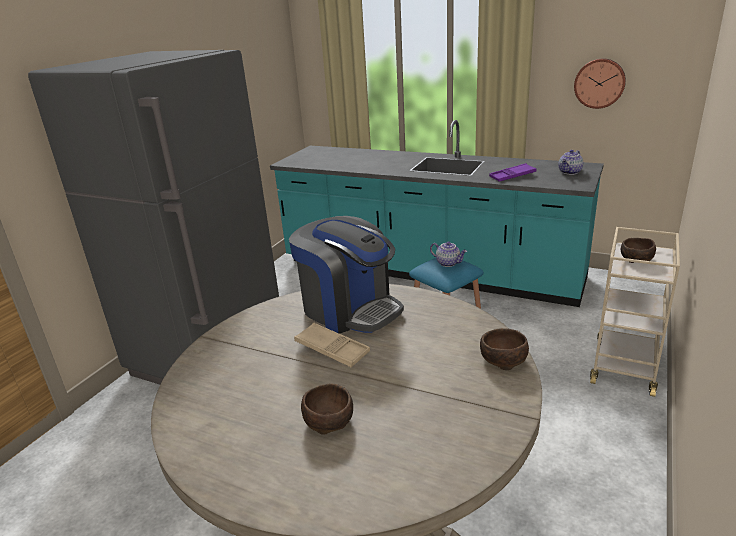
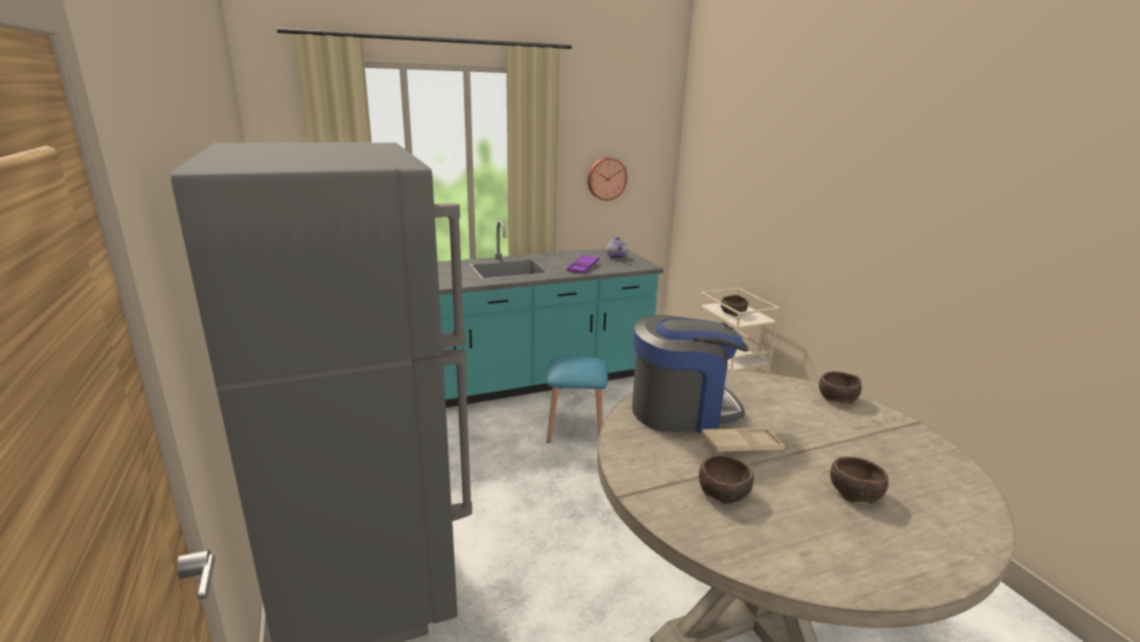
camera: 50 degrees left, 5 degrees down
(253, 367) = (724, 492): none -> brown bowl
(448, 263) = (578, 362): teapot -> none

